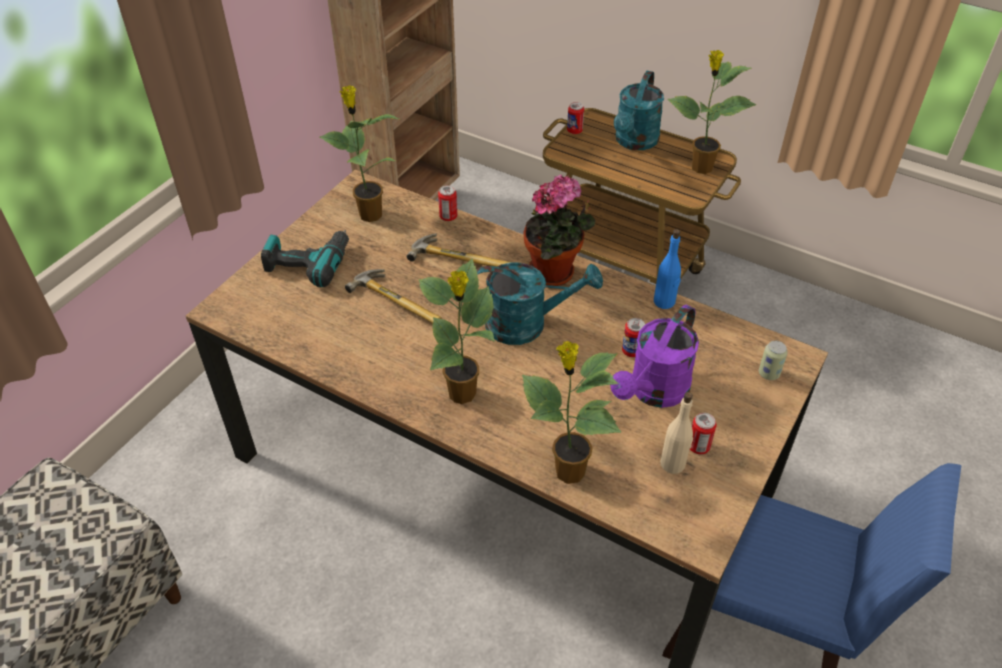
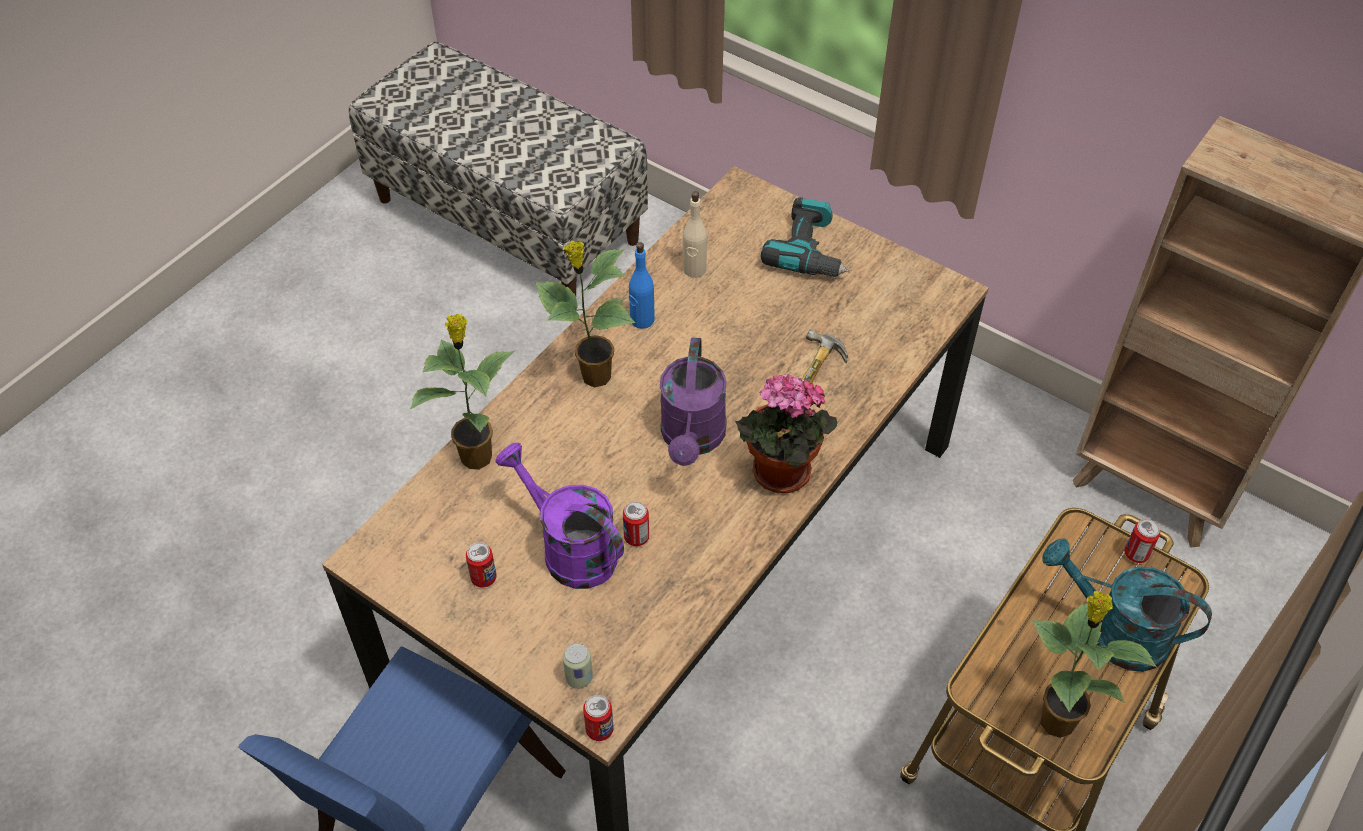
camera: 95 degrees right, 5 degrees up
(369, 214) = (897, 301): potted plant -> none
(400, 300) = (741, 328): hammer -> none
(448, 217) = (892, 375): can -> can (599, 729)
(527, 324) = (692, 440): turquoise watering can -> purple watering can
(664, 302) = (718, 586): blue bottle -> blue bottle (642, 320)
(673, 463) = (466, 549): beige bottle -> beige bottle (694, 269)

